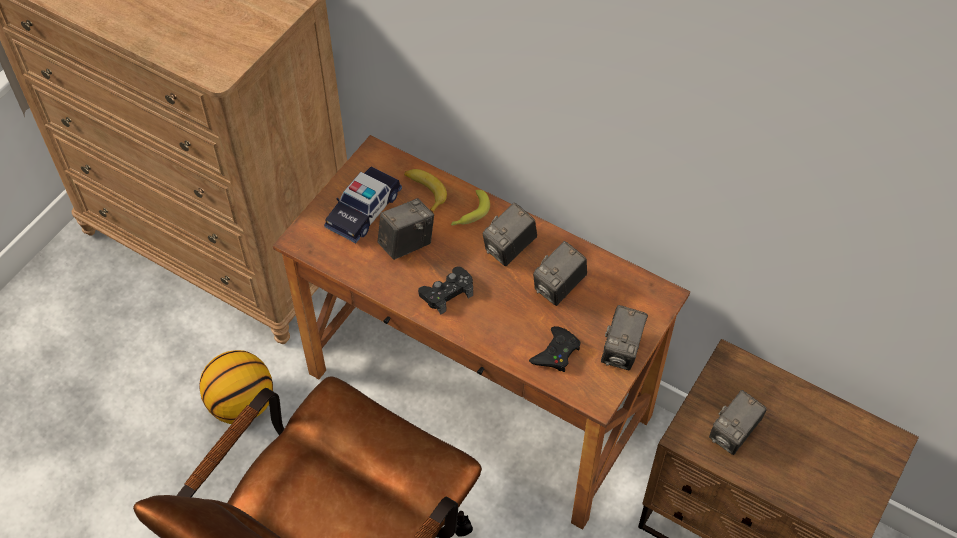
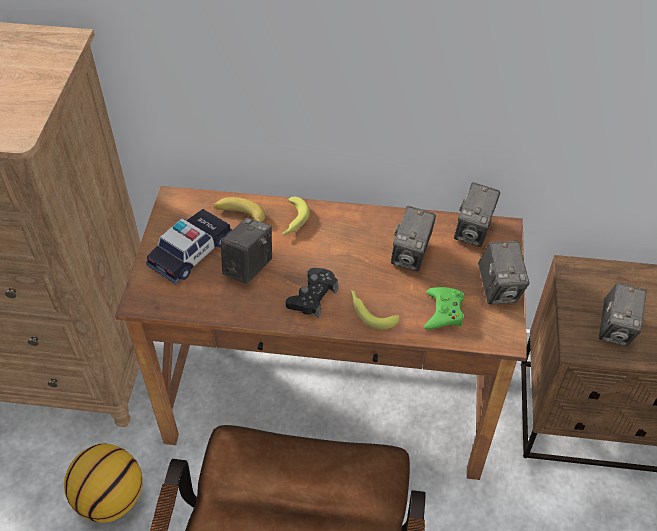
camera: 25 degrees left, 5 degrees down
(364, 210) = (191, 252): toy car -> toy car turned 150 degrees counterclockwise
(490, 327) = (370, 312): none -> banana
(509, 249) = (347, 238): camera -> camera (473, 231)
(556, 353) = (443, 312): black game controller -> green game controller

